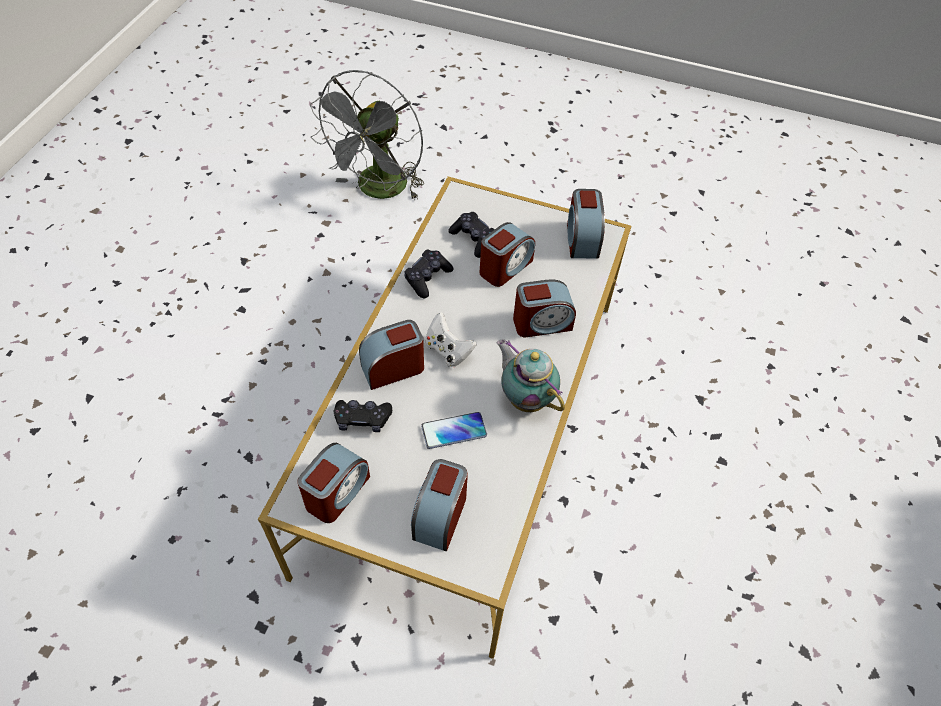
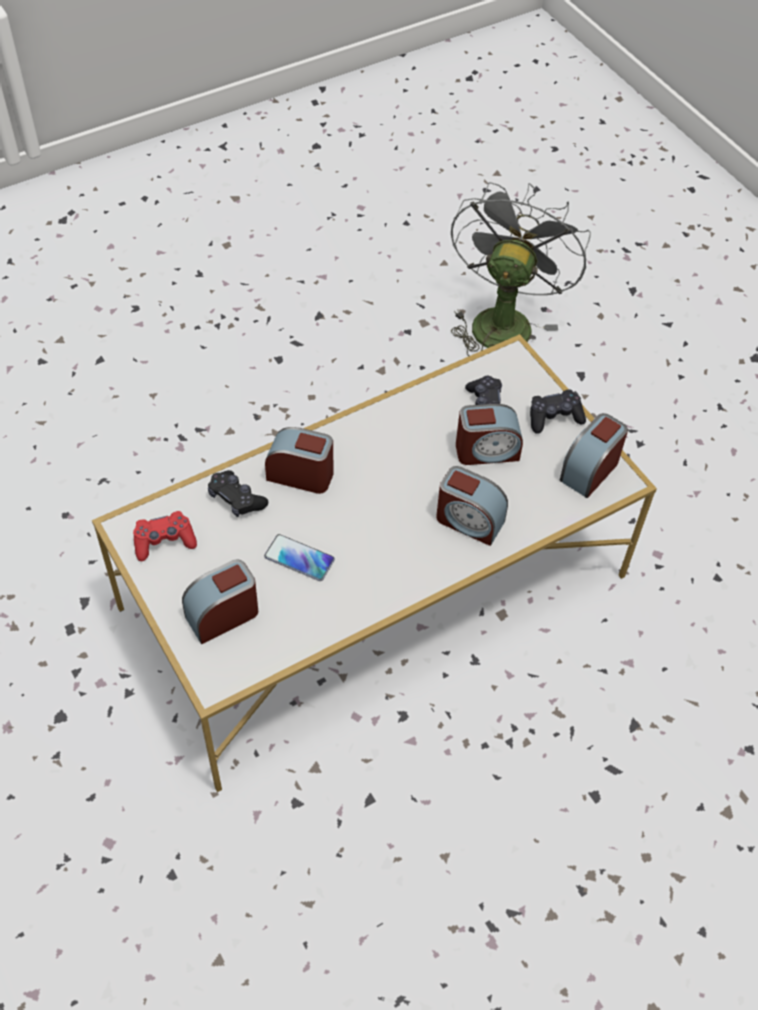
camera: 40 degrees right, 0 degrees up
(337, 492) = (164, 541): alarm clock -> red game controller
(378, 191) = (502, 320): grey fan -> grey fan turned 135 degrees clockwise
(427, 278) = (406, 417): black game controller -> black game controller (554, 417)
(448, 350) = (360, 490): white game controller -> none
(526, 398) = (387, 574): teapot -> none

